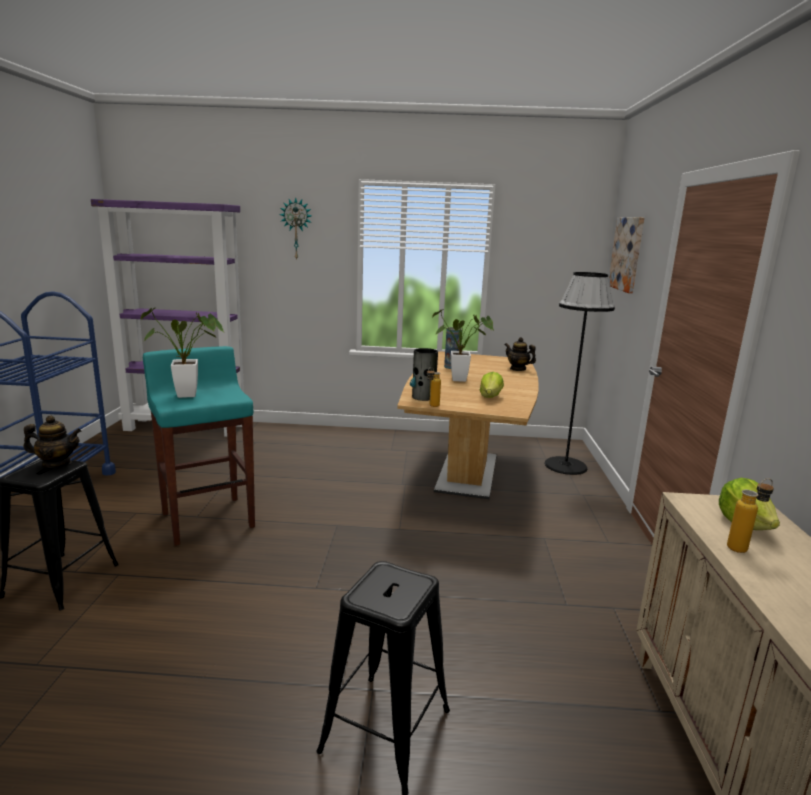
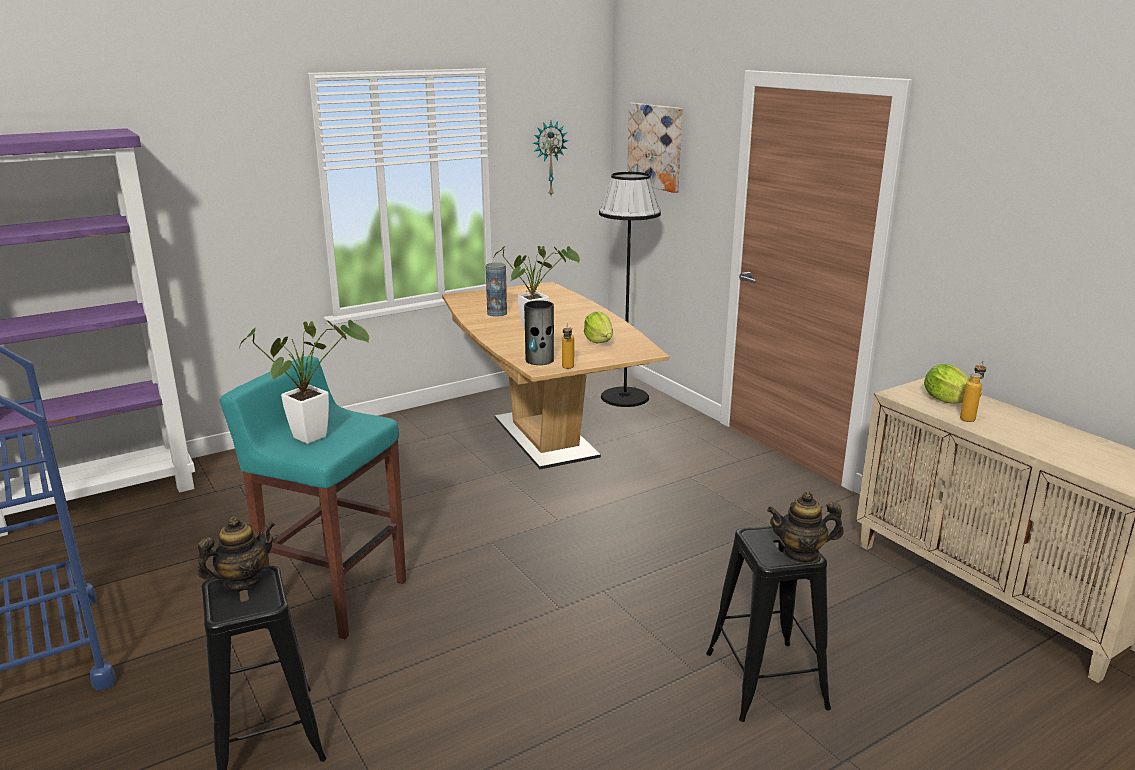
camera: 35 degrees left, 5 degrees up
(296, 229) = (222, 155): wall clock -> wall clock (549, 158)
(518, 369) = (564, 298): teapot -> teapot (801, 554)

